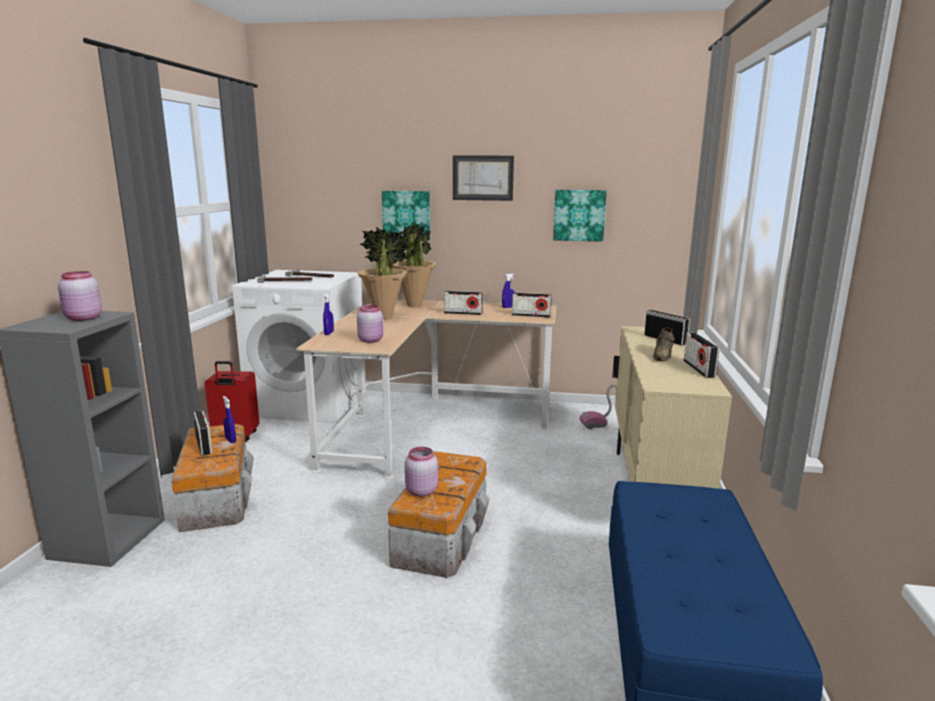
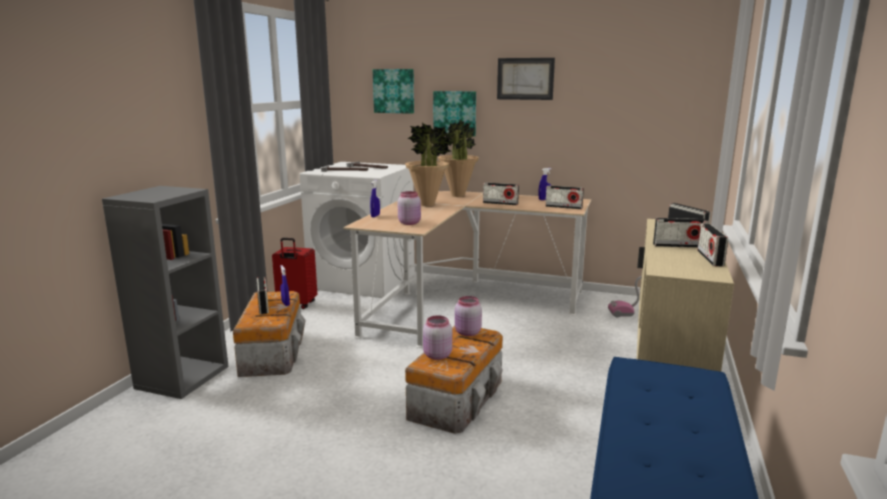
camera: 10 degrees right, 0 degrees up
(82, 318) = (167, 192): pink jar -> pink jar (467, 333)
(579, 215) = (616, 113): picture -> picture (394, 91)
(663, 356) = (678, 246): brown shoe -> radio

